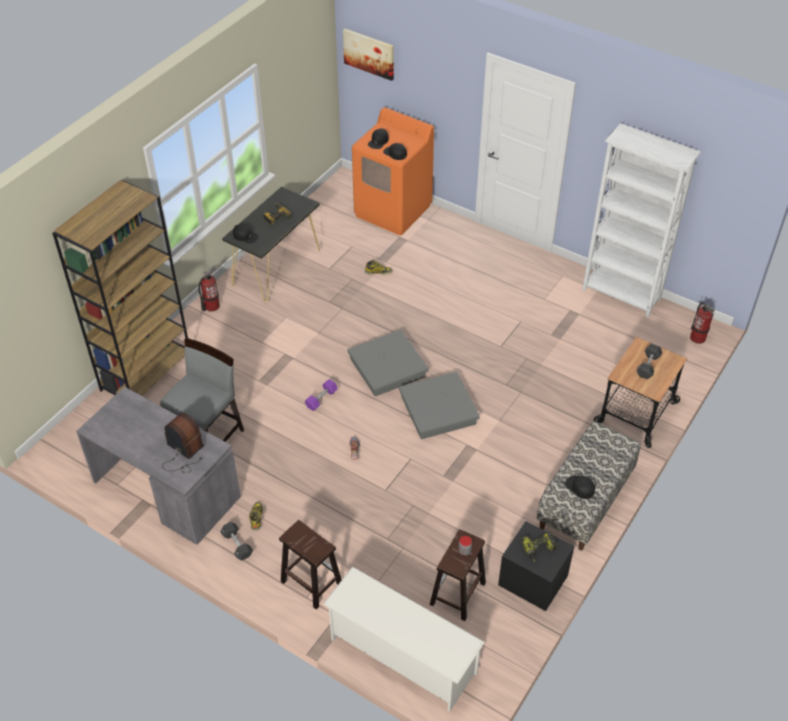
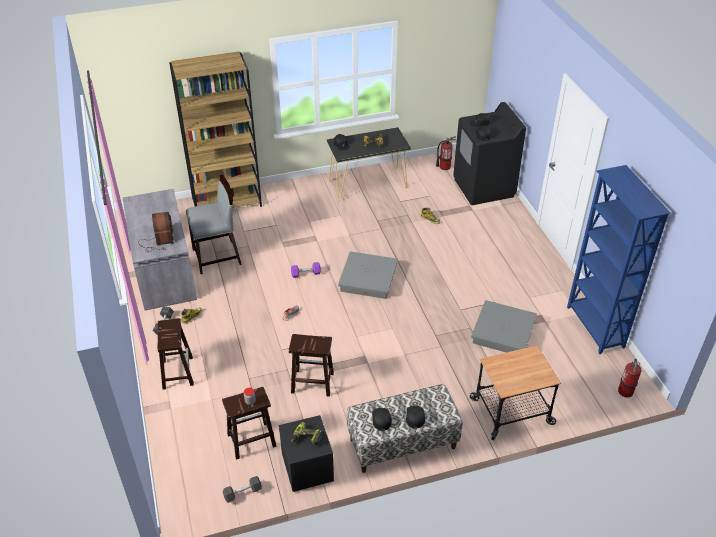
camera: 40 degrees right, 5 degrees down
(211, 306) = (304, 186): fire extinguisher -> fire extinguisher (444, 167)
(369, 53) = (506, 54): picture -> none
(393, 211) = (484, 188): orange washing machine -> black washing machine
(402, 656) = (176, 451): white shoe rack -> none
(438, 410) = (370, 324): grey storage box -> grey storage box (503, 332)
(449, 502) = (311, 383): none -> brown stool
(603, 466) = (415, 416): none -> black cap
(621, 295) = (594, 327): white bookcase -> blue bookcase
(648, 366) = (521, 369): black dumbbell -> black dumbbell (242, 493)

